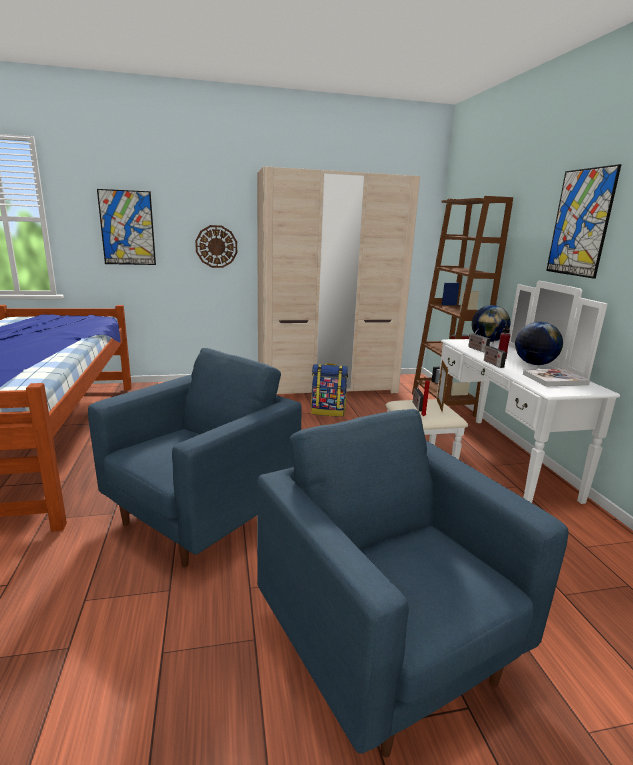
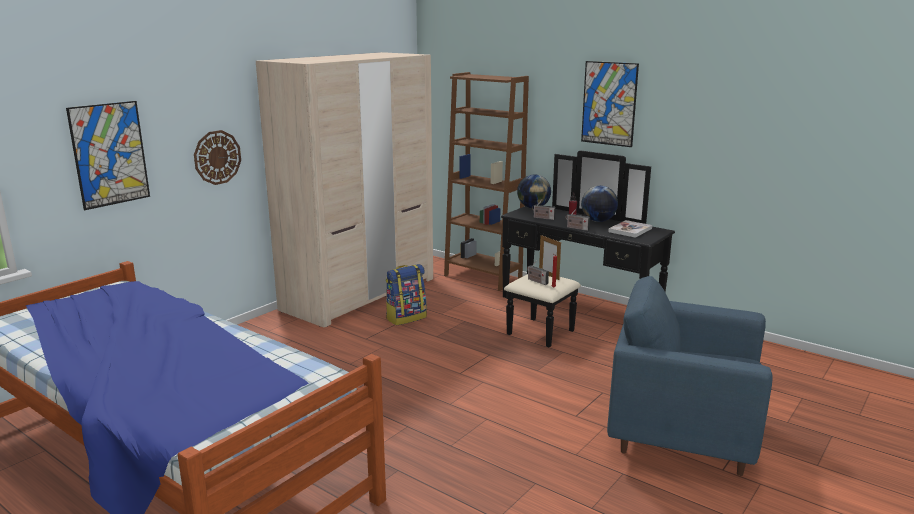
camera: 40 degrees left, 0 degrees up
(201, 516) = (467, 436): blue armchair -> none
(480, 459) = (571, 312): white dresser -> black dresser

